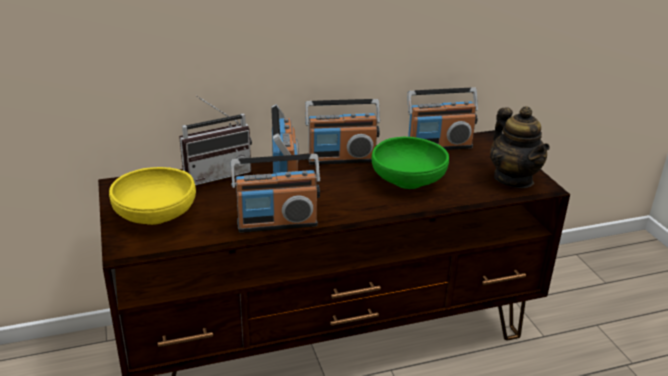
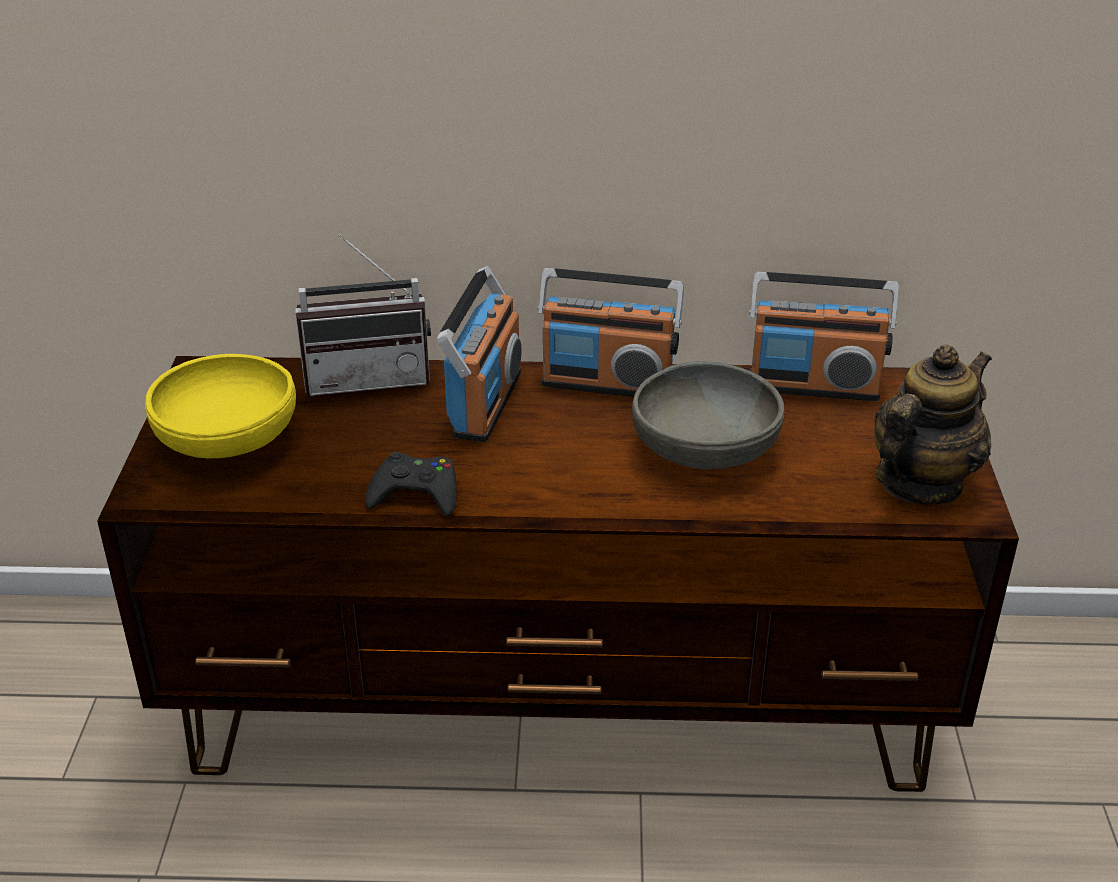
camera: 20 degrees right, 5 degrees up
(277, 223) = (416, 493): radio -> black game controller
(408, 181) = (705, 451): green bowl -> grey bowl
(513, 179) = (920, 484): teapot -> teapot turned 135 degrees counterclockwise

